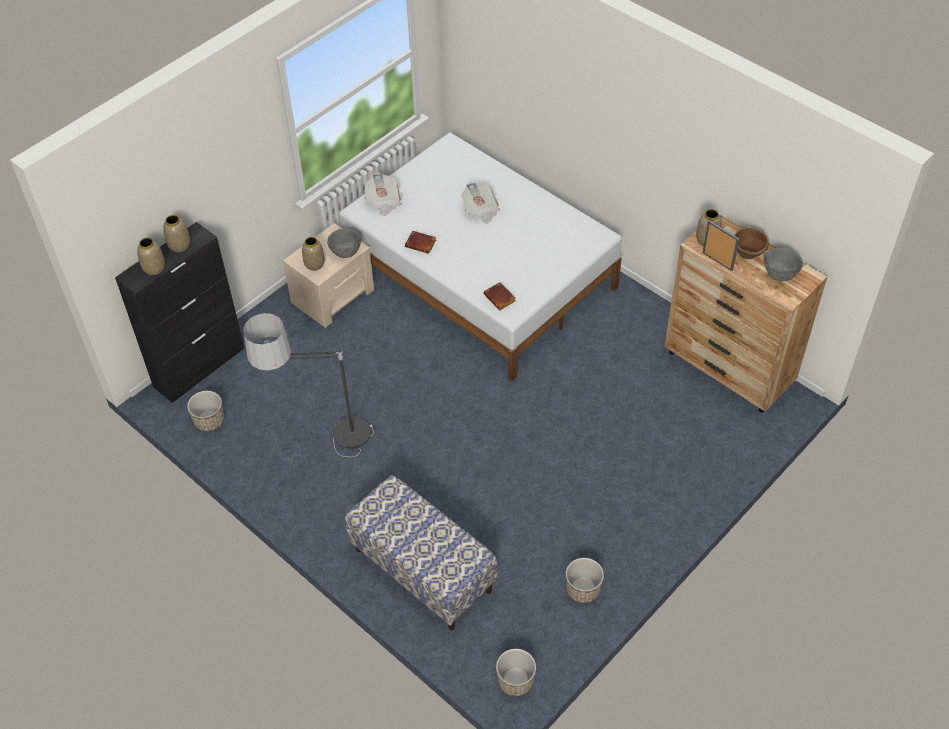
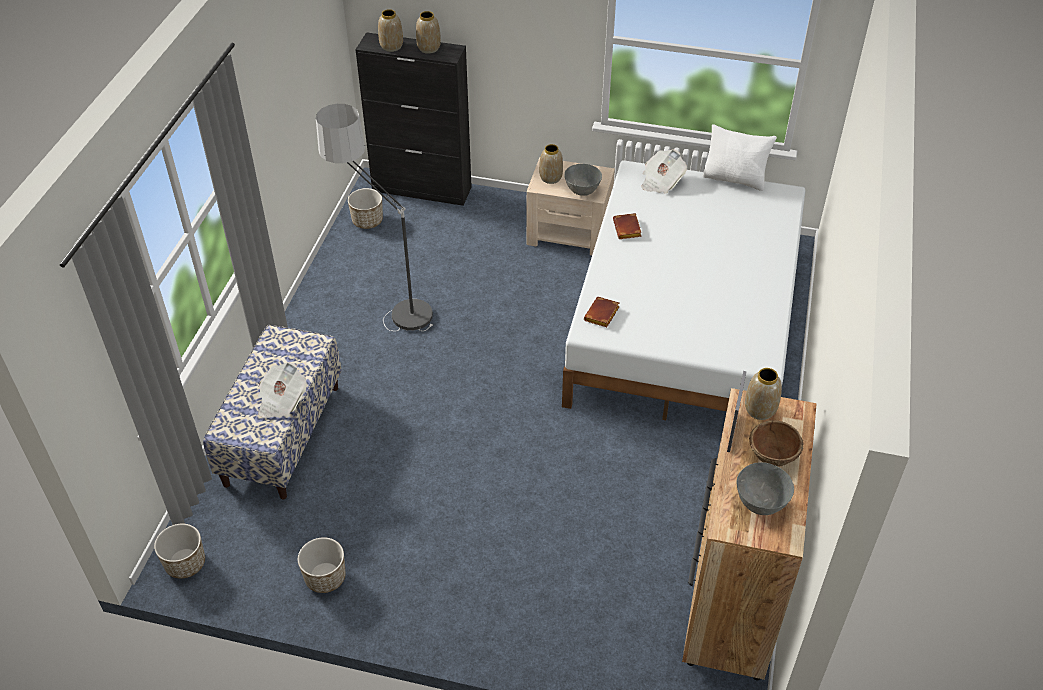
camera: 60 degrees right, 5 degrees down
(413, 162) = (735, 179): none -> white pillow
(481, 210) = (713, 252): newspaper -> newspaper (281, 401)

